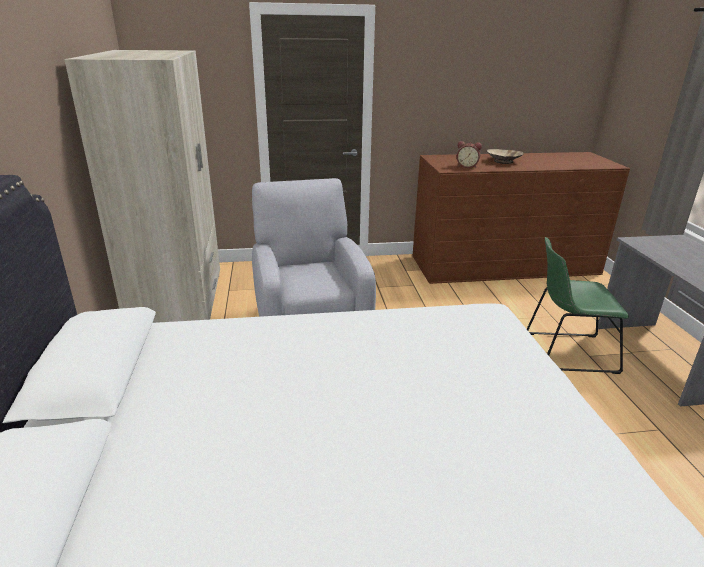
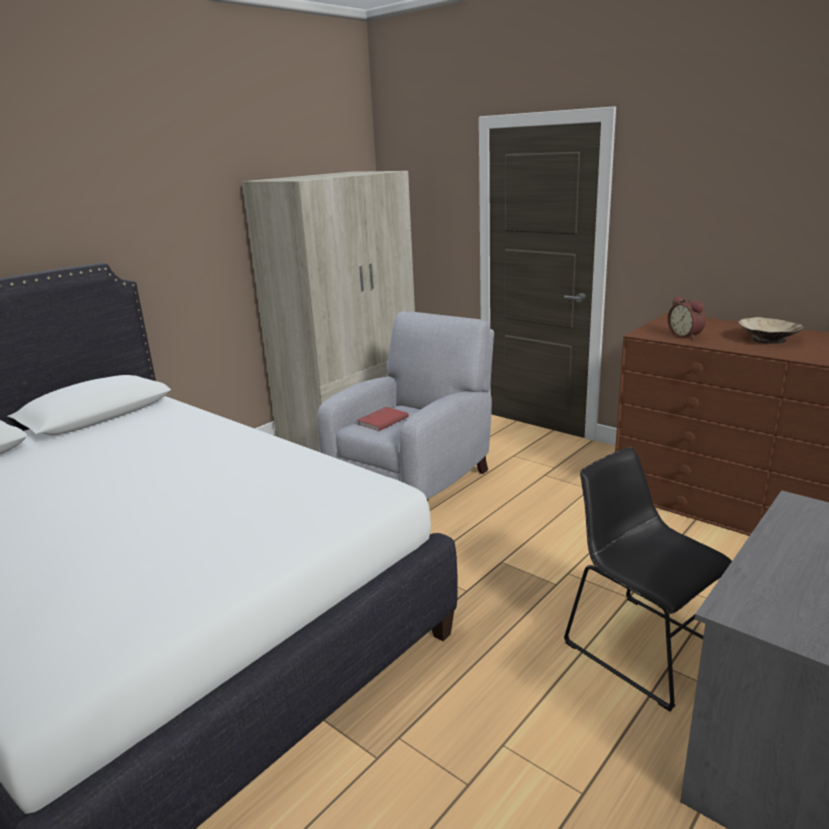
camera: 50 degrees right, 5 degrees down
(304, 280) = (381, 420): none -> red book
(565, 352) = (640, 644): green chair -> black chair

